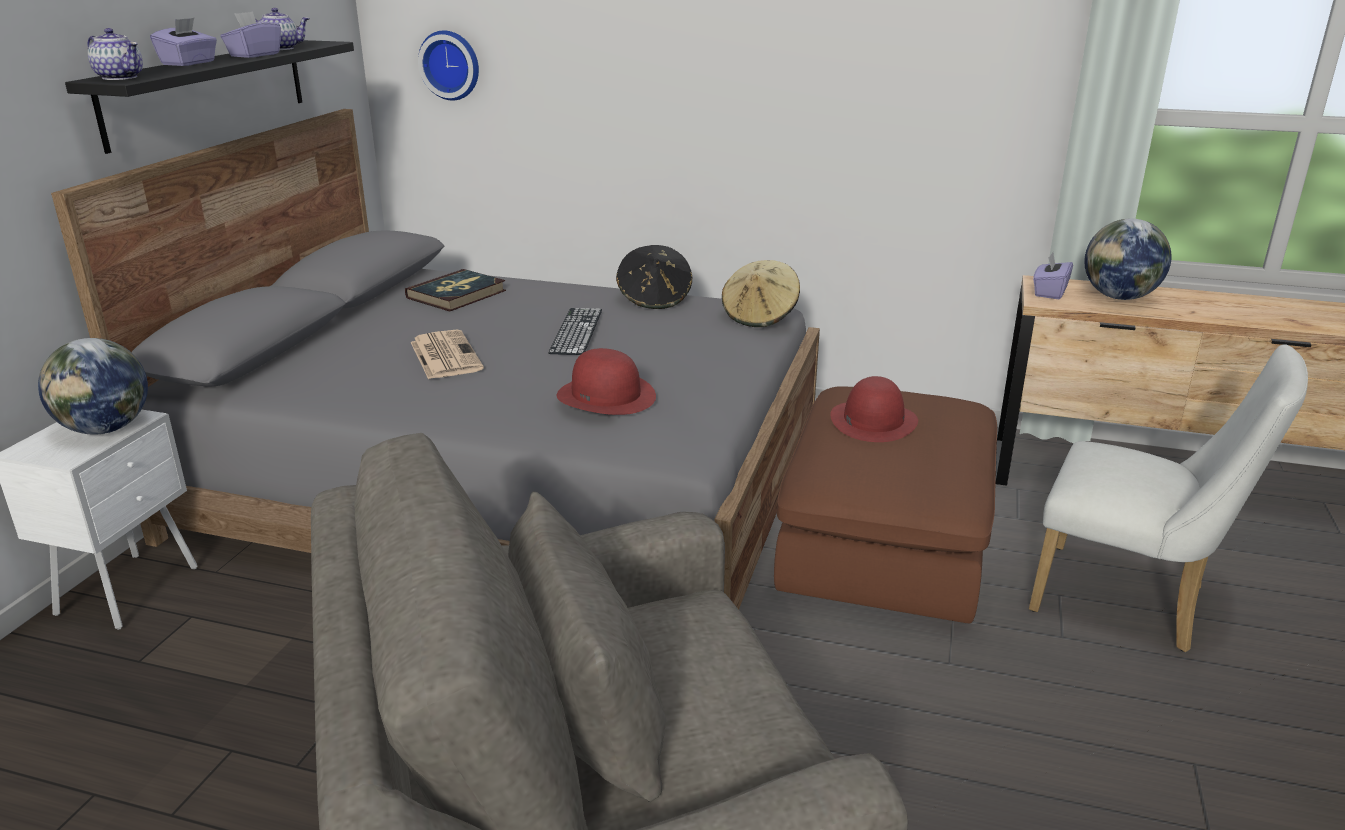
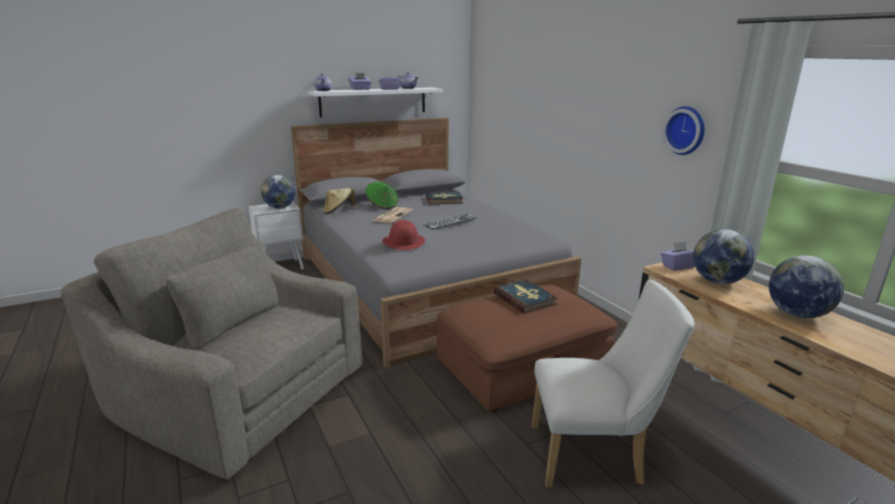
camera: 45 degrees right, 5 degrees down
(208, 91) = (374, 101): black shelf -> white shelf
(364, 343) = (382, 205): none -> green hat
(451, 65) = (490, 103): wall clock -> wall clock (686, 130)
(655, 299) = (509, 221): black hat -> none
(760, 316) = (534, 238): beige hat -> beige hat (338, 211)
(873, 420) = (525, 298): red hat -> book
(1131, 602) = (594, 455): white chair -> white chair turned 75 degrees counterclockwise
(1246, 309) = (797, 314): none -> globe

